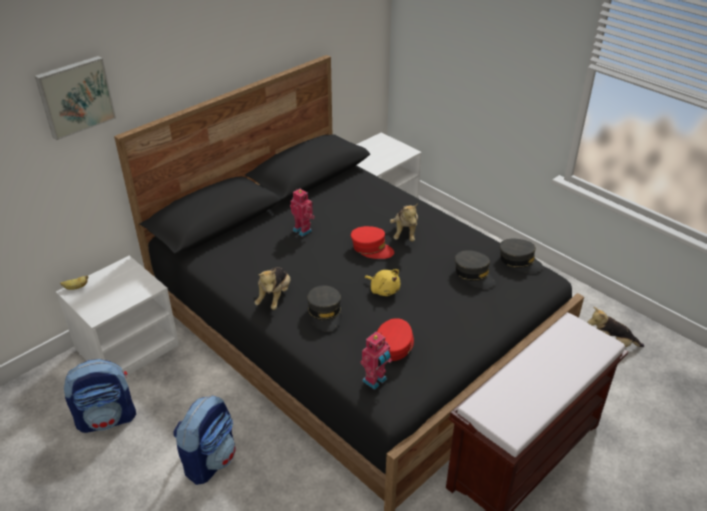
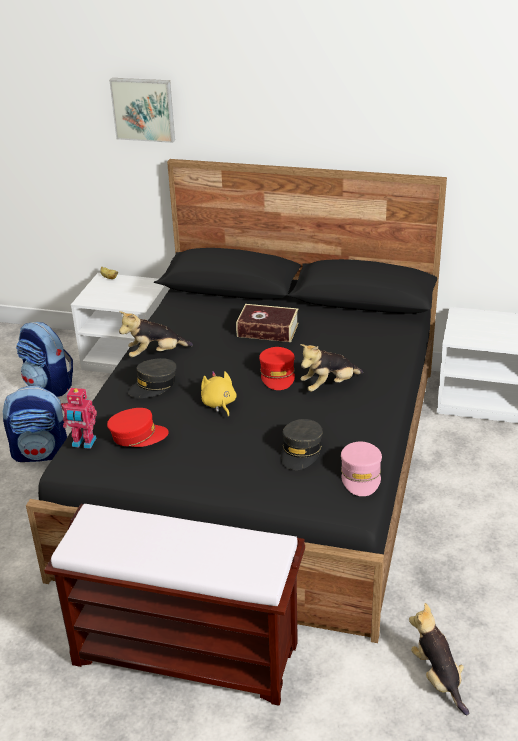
camera: 60 degrees right, 5 degrees down
(303, 230) = (267, 330): toy robot -> book
(383, 290) = (219, 404): yellow plush toy -> yellow plush toy turned 150 degrees clockwise
(519, 261) = (361, 475): grey cap -> pink cap

